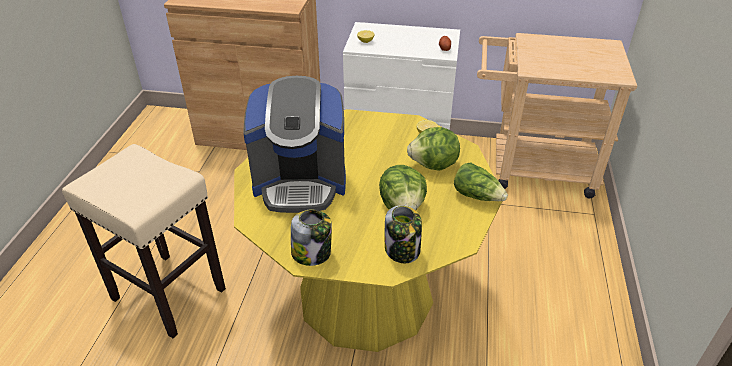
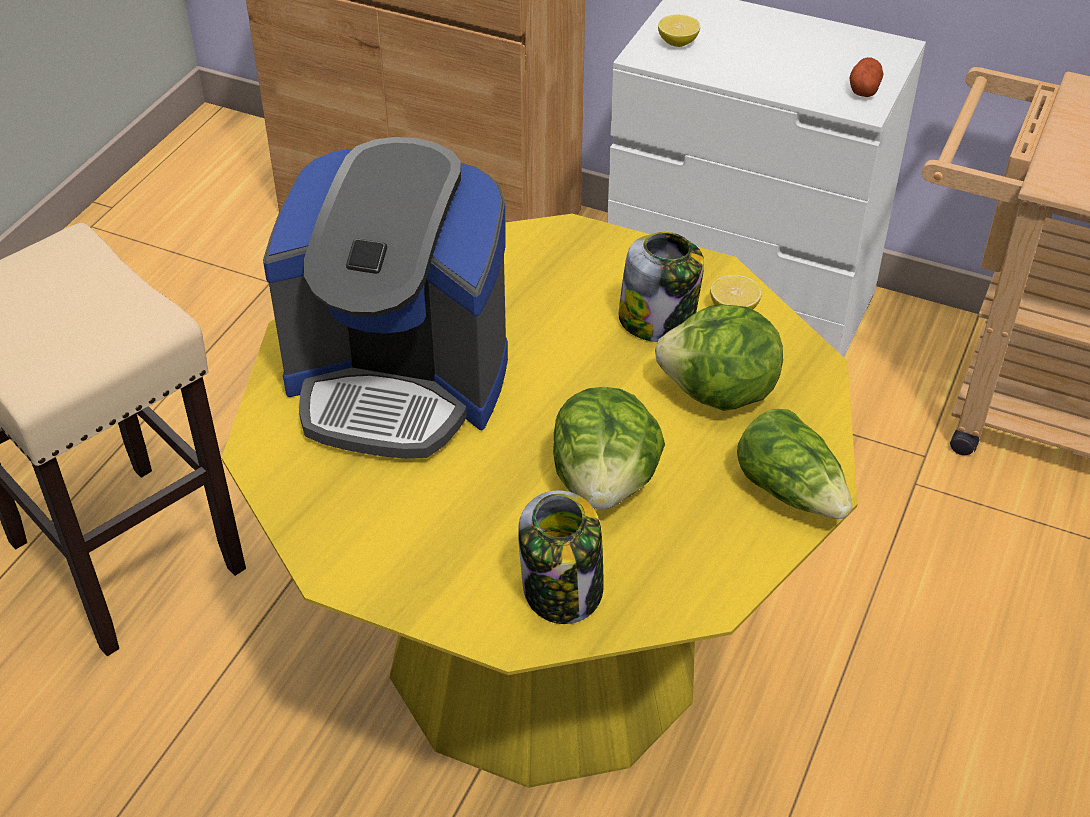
camera: 15 degrees right, 5 degrees up
(312, 253) = (362, 556): jar -> jar (658, 321)

